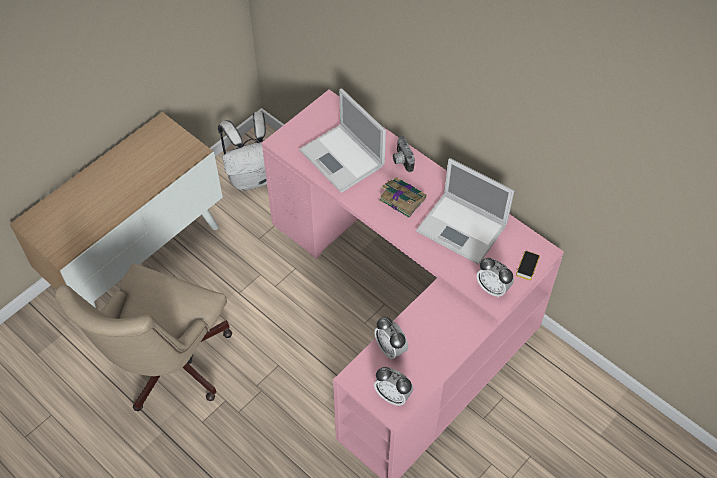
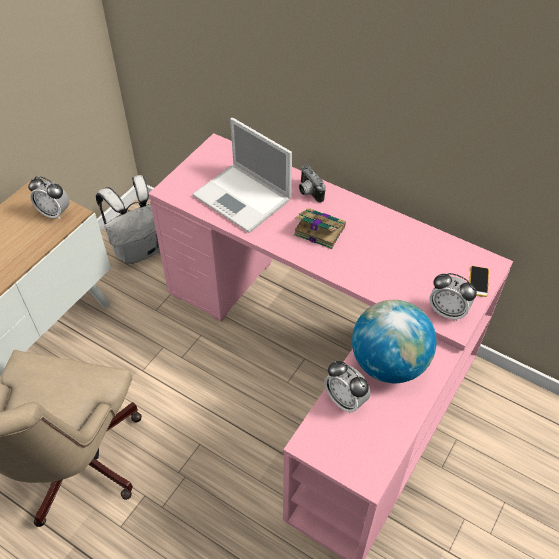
camera: 10 degrees left, 5 degrees down
(393, 395) = (362, 458): alarm clock -> alarm clock (54, 213)
(433, 324) = (388, 363): none -> globe
(463, 228) = (395, 252): laptop -> none

